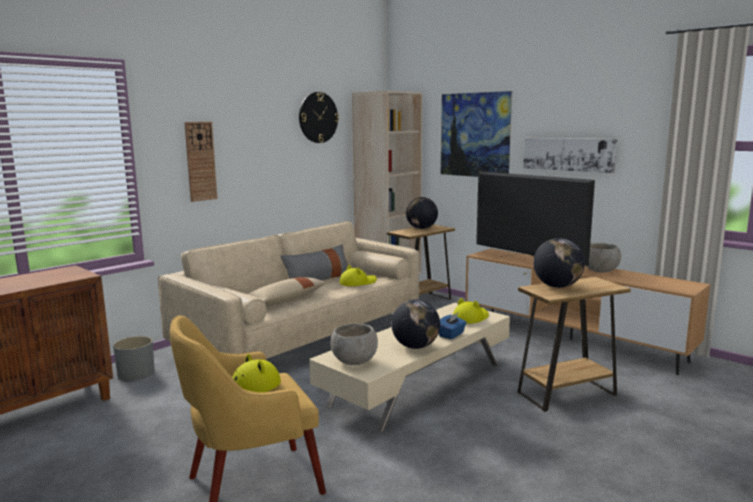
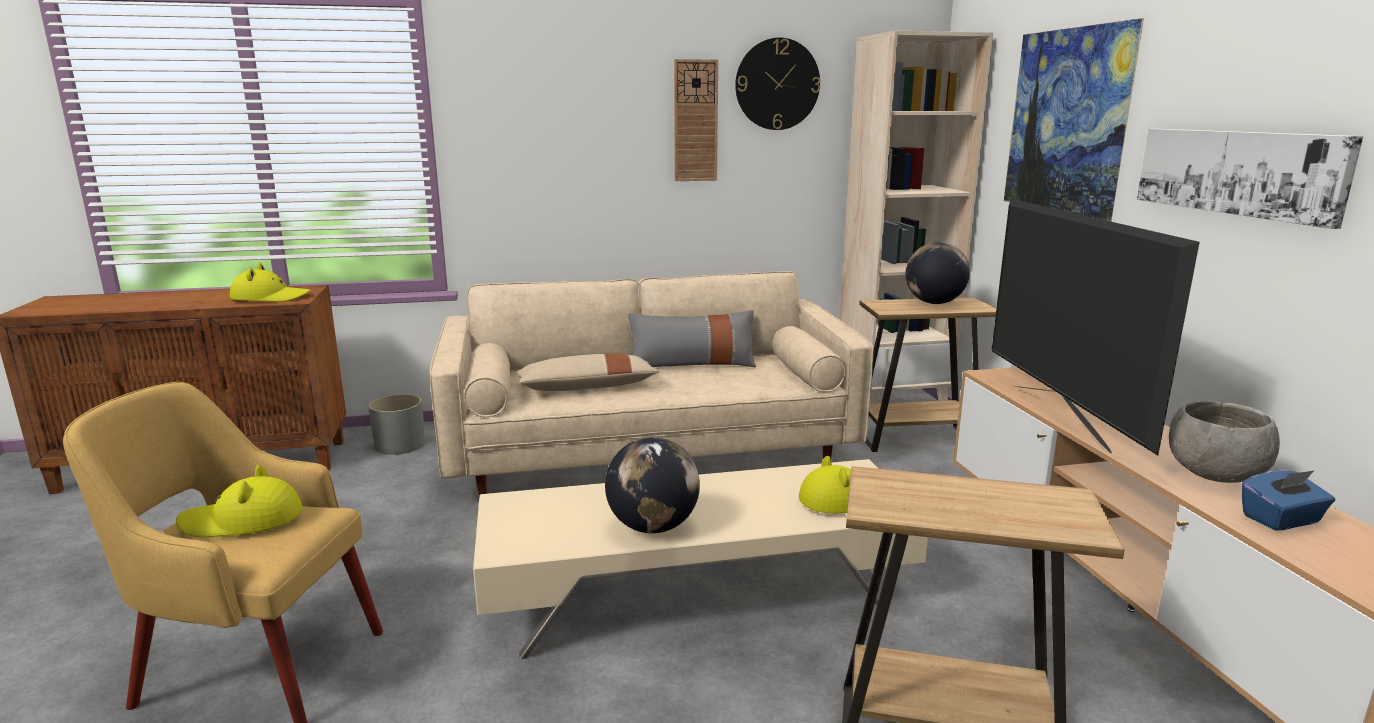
camera: 35 degrees right, 5 degrees up
(200, 161) = (543, 151): wall clock -> wall clock (695, 121)
(354, 361) = (522, 522): grey bowl -> none
(358, 283) = (737, 382): yellow hat -> yellow hat (270, 297)
(451, 335) = (751, 524): blue tissue box -> blue tissue box (1281, 520)
(557, 286) = (936, 490): globe -> none

